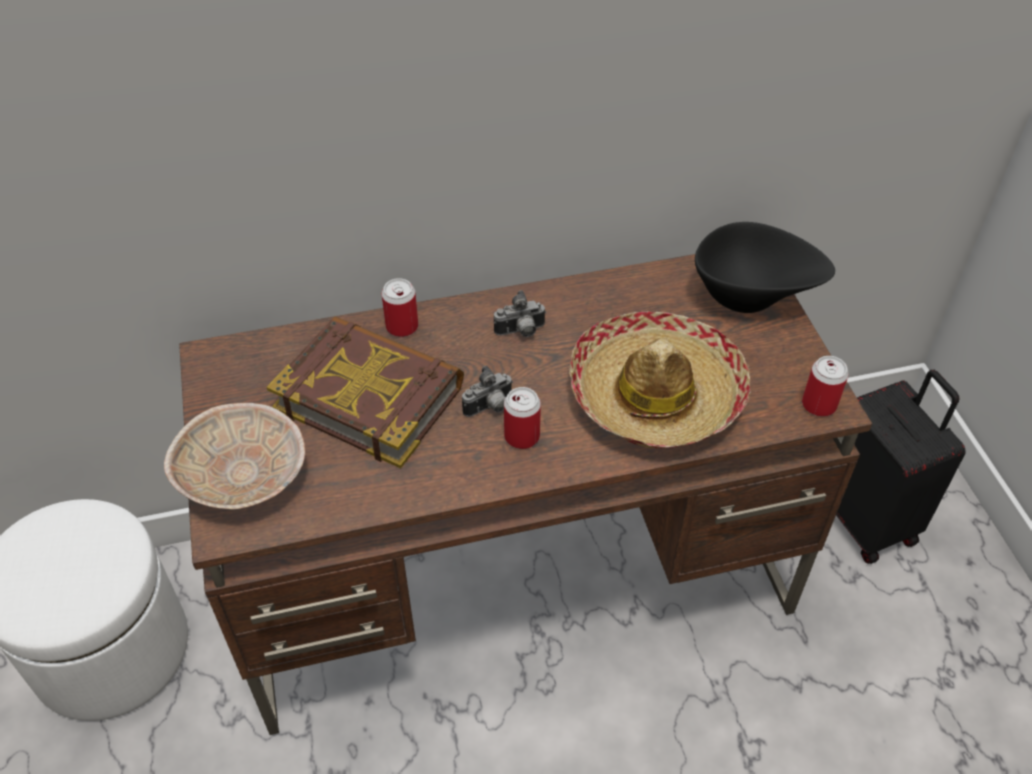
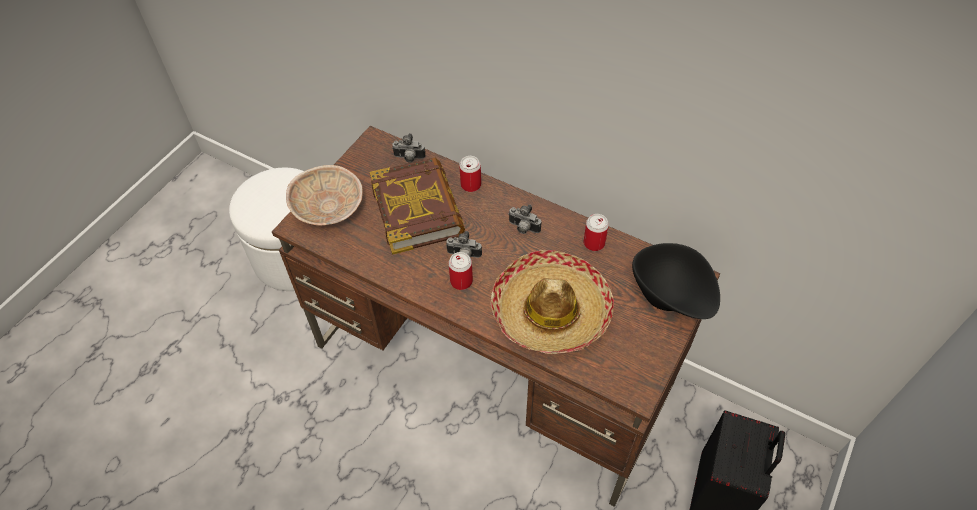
camera: 45 degrees right, 5 degrees up
(284, 347) = (409, 158): none -> camera
(819, 404) = (631, 385): can -> can (594, 243)

